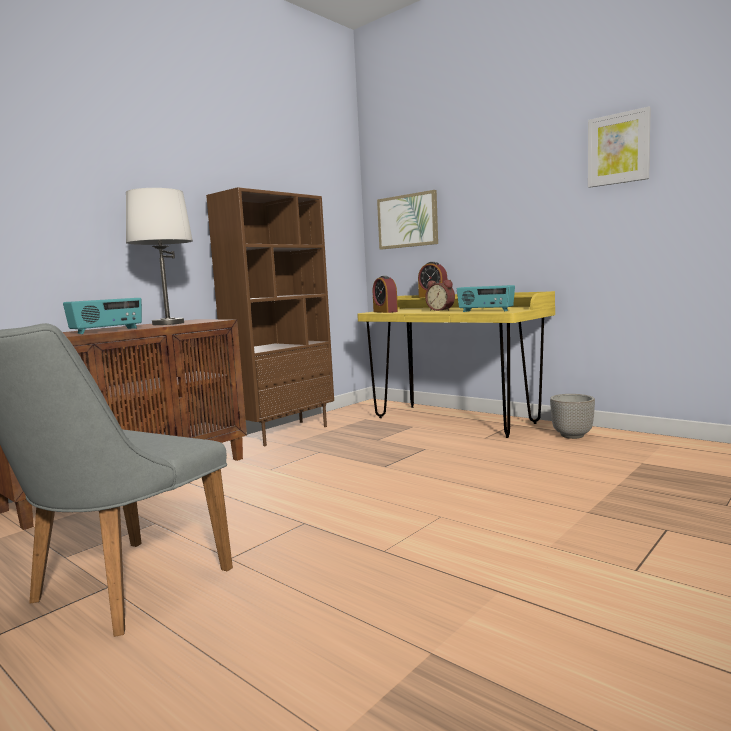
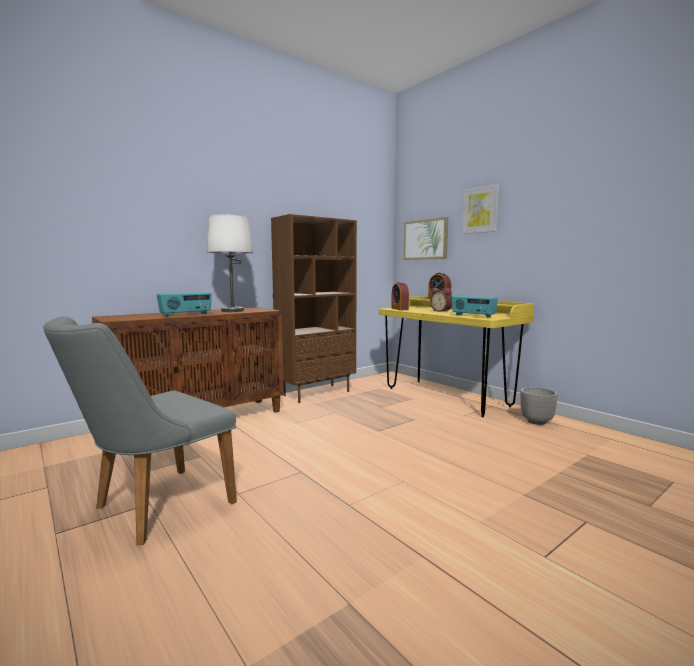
camera: 10 degrees right, 0 degrees up
(618, 149) = (595, 191): picture -> picture (480, 210)

